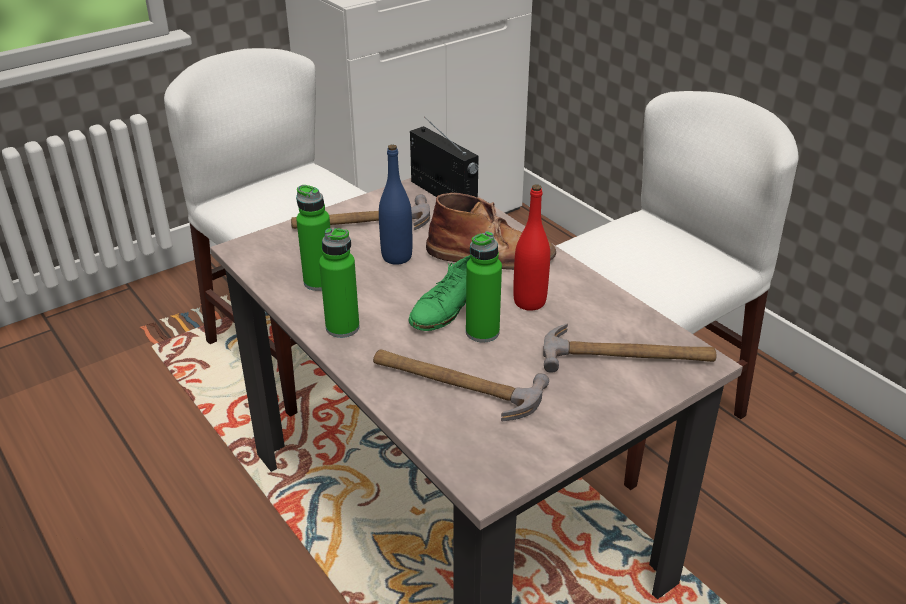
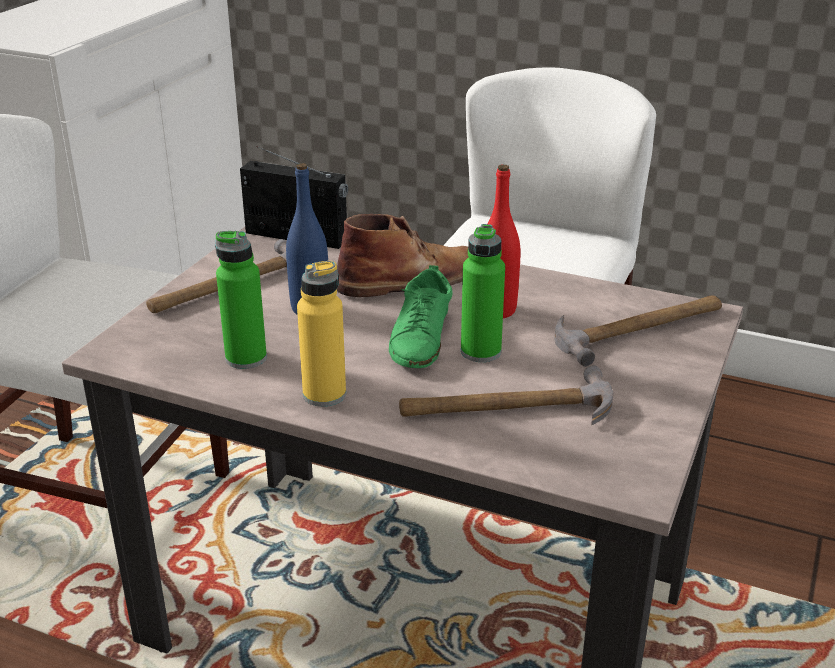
camera: 30 degrees left, 5 degrees down
(342, 327) = (324, 395): green bottle -> yellow bottle

